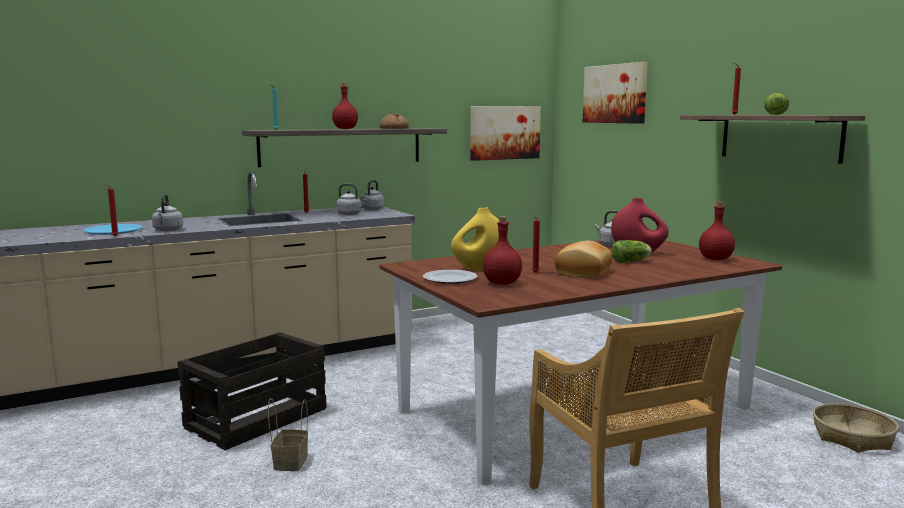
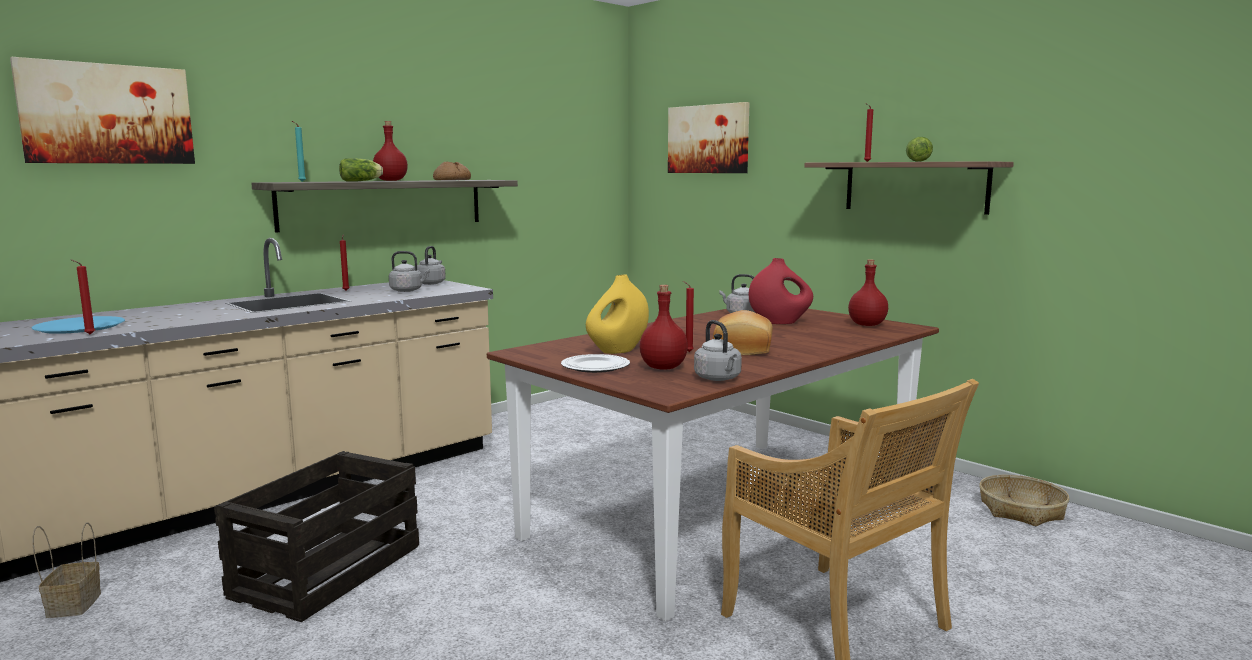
camera: 15 degrees left, 0 degrees up
(168, 230) = (166, 322): grey kettle -> grey kettle (718, 379)
(290, 461) = (402, 625): basket -> basket (73, 604)
(504, 132) = (575, 185): picture -> picture (107, 114)
(631, 261) = (782, 332): lettuce -> lettuce (362, 181)

